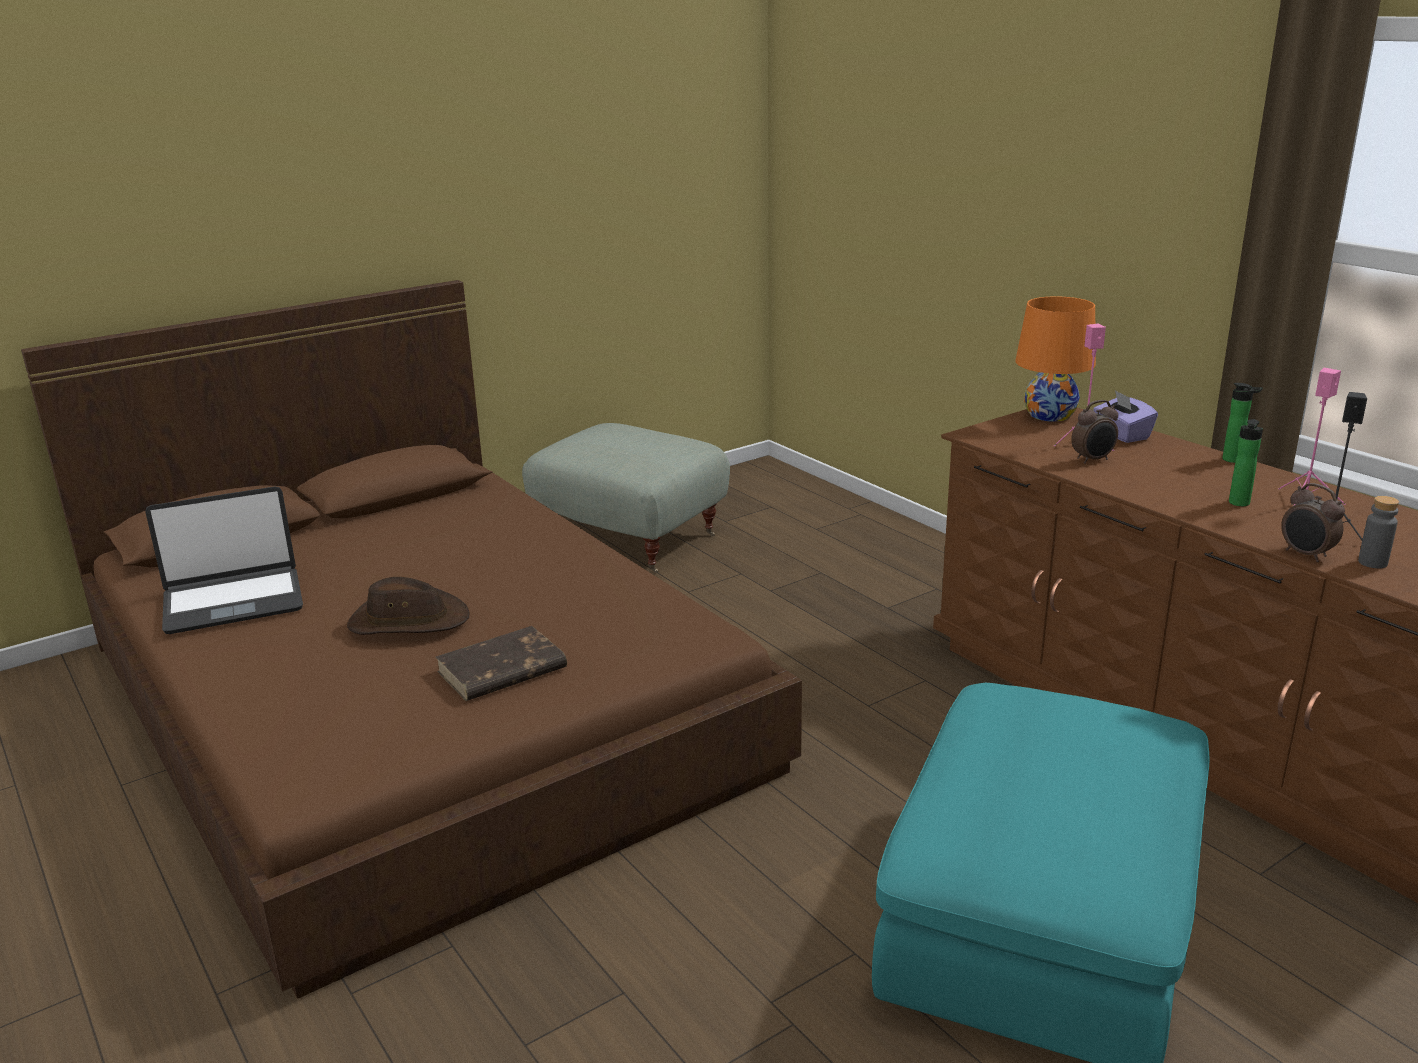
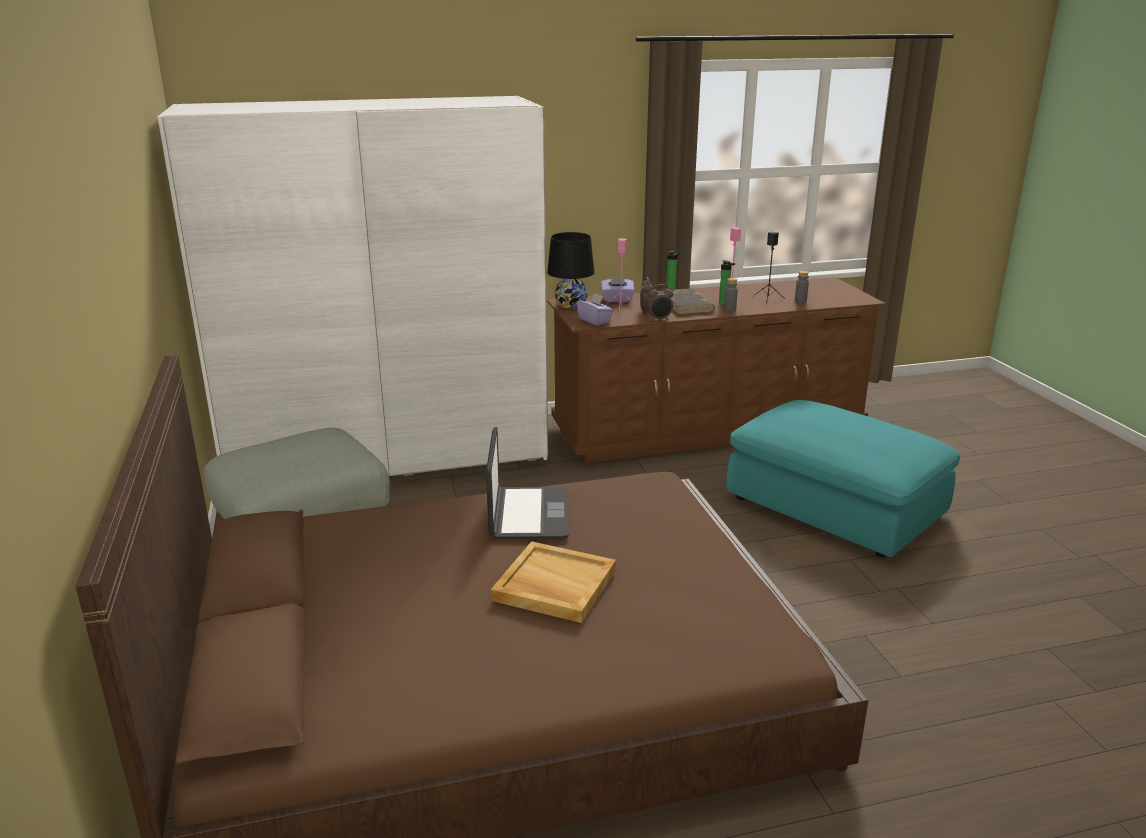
camera: 70 degrees left, 0 degrees up
(233, 602) = (436, 678): laptop -> laptop (528, 515)
(408, 621) = (553, 585): brown hat -> beige tray
(501, 671) = (658, 556): brown book -> brown book (687, 305)
(834, 528) = (389, 455): none -> white wardrobe
(998, 438) = (594, 321): none -> purple tissue box
(1049, 415) = (570, 305): orange table lamp -> black table lamp
(1208, 511) = (729, 309): none -> grey bottle
(1306, 555) = (787, 308): alarm clock -> alarm clock (659, 319)

